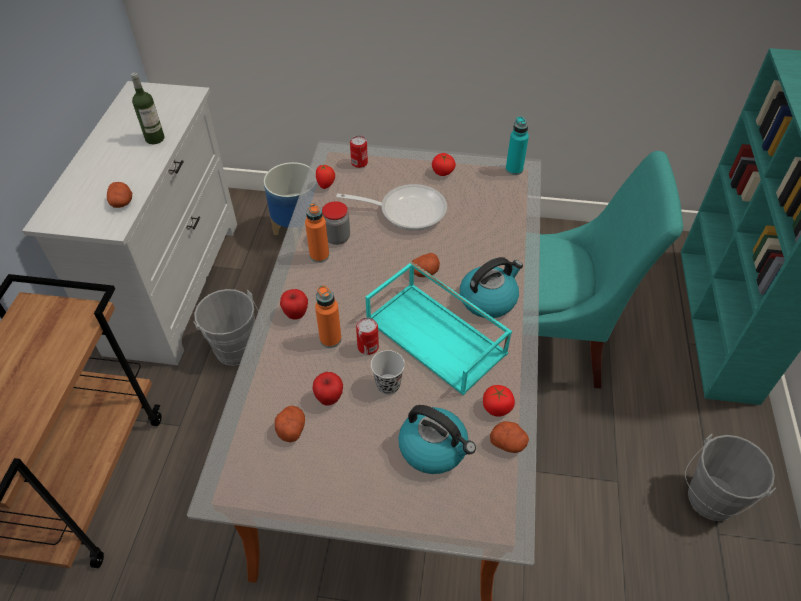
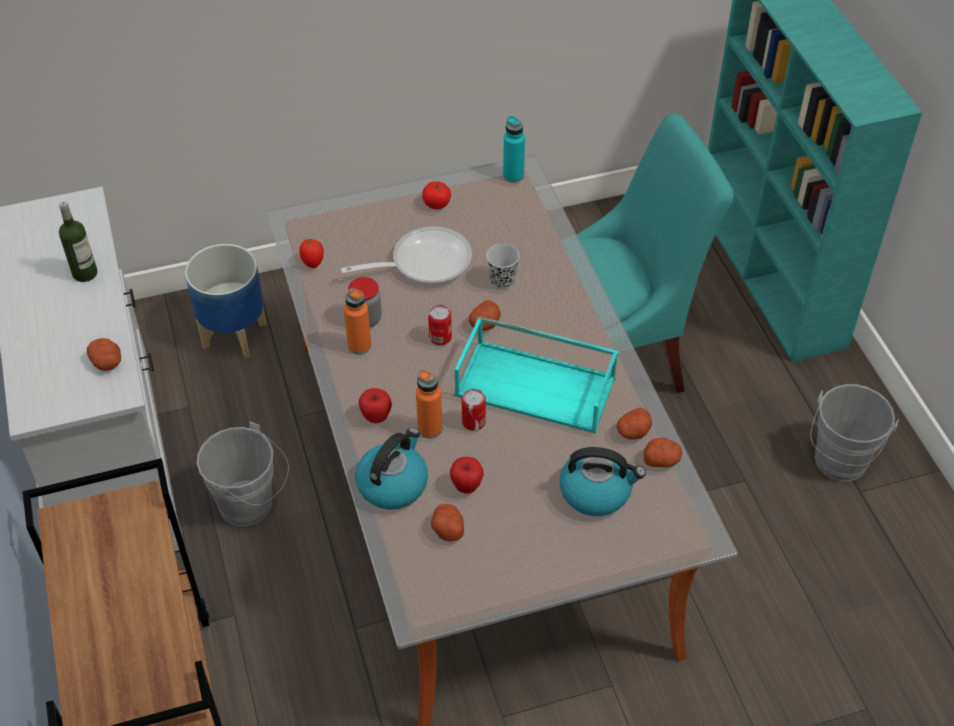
camera: 25 degrees left, 0 degrees up
(359, 163) = (334, 223): can -> can (440, 337)
(388, 385) = (517, 451): black cup -> black cup (502, 281)
(488, 299) = (566, 329): kettle -> kettle (393, 484)
(497, 407) = (633, 432): tomato -> potato

